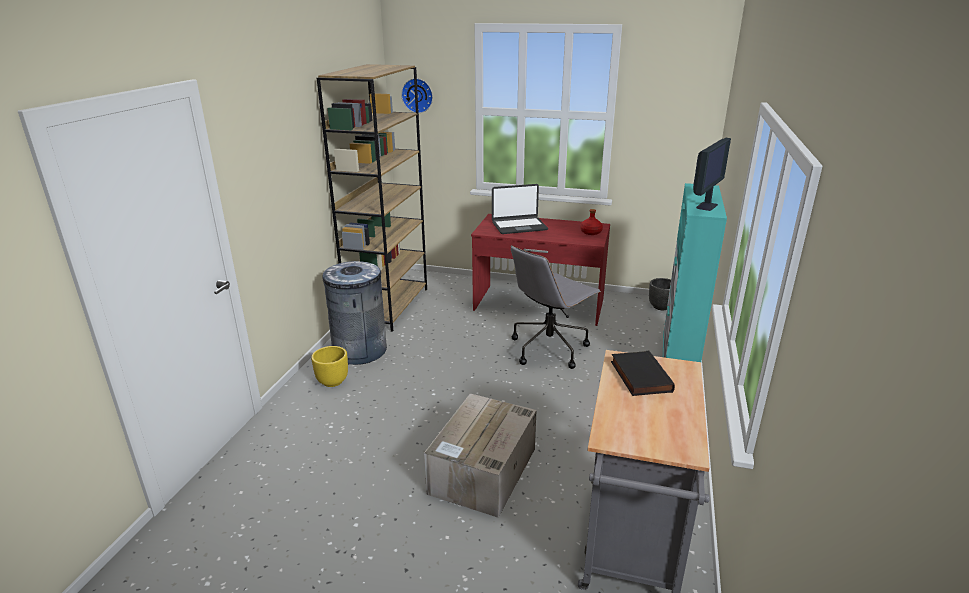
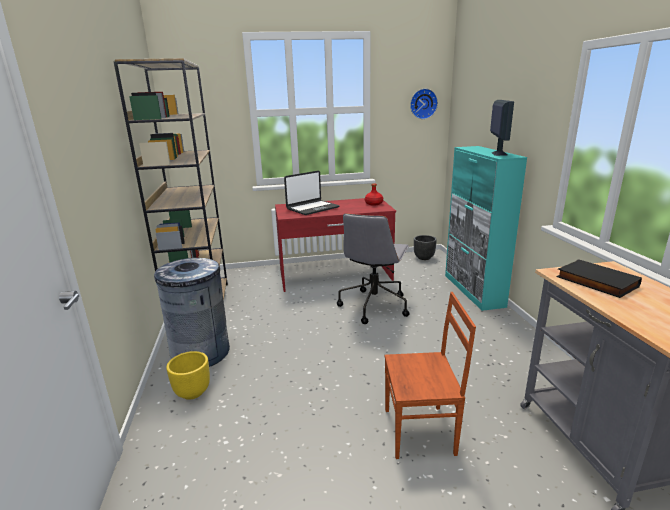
camera: 25 degrees left, 5 degrees down
(418, 95) = (191, 103): wall clock -> wall clock (423, 104)
(482, 472) = (420, 432): cardboard box -> brown chair

